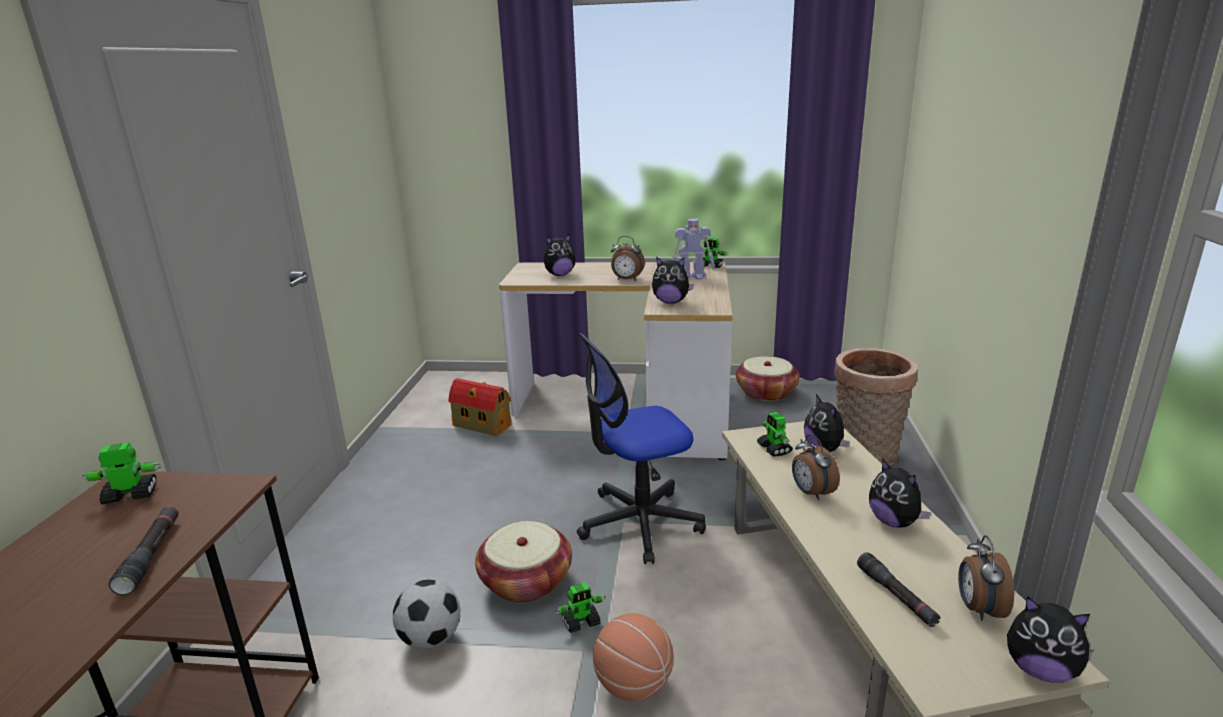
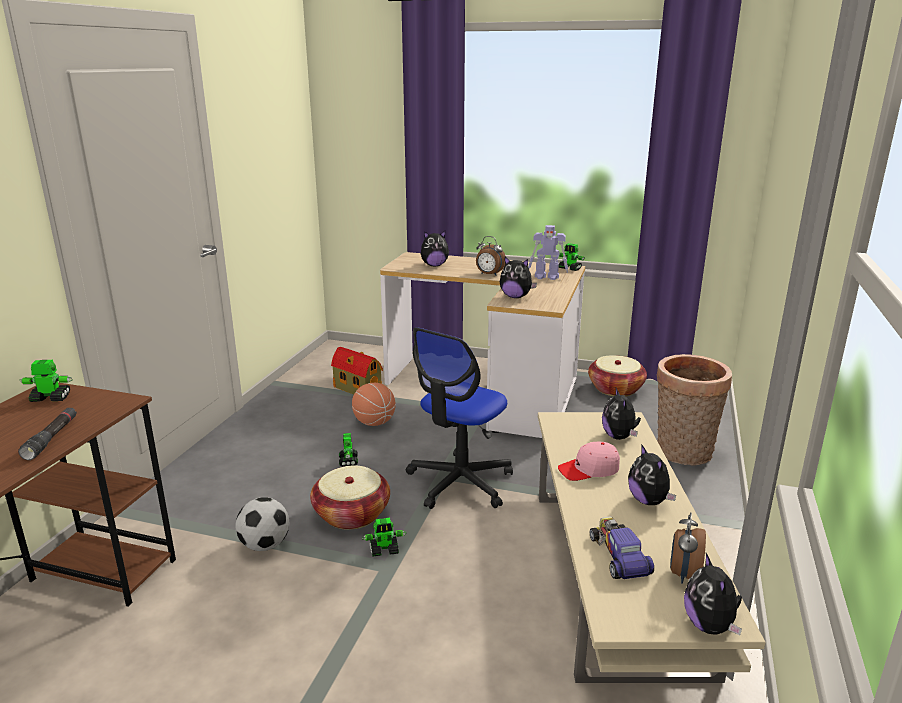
camera: 10 degrees right, 0 degrees up
(634, 686) = (409, 602): basketball -> basketball (374, 423)
(639, 523) = (460, 482): office chair -> office chair turned 45 degrees counterclockwise
(774, 449) = (575, 431): toy robot -> toy robot (348, 461)
(811, 493) = (589, 469): alarm clock -> pink cap
(896, 596) = (619, 556): black flashlight -> toy car
(1040, 670) = (710, 625): plush toy -> plush toy turned 45 degrees clockwise

